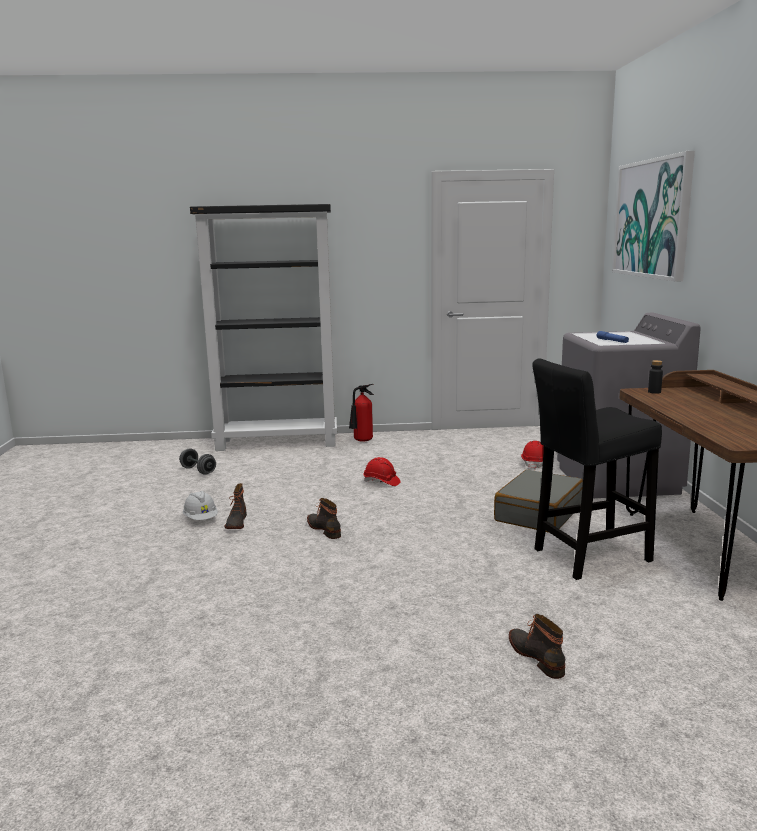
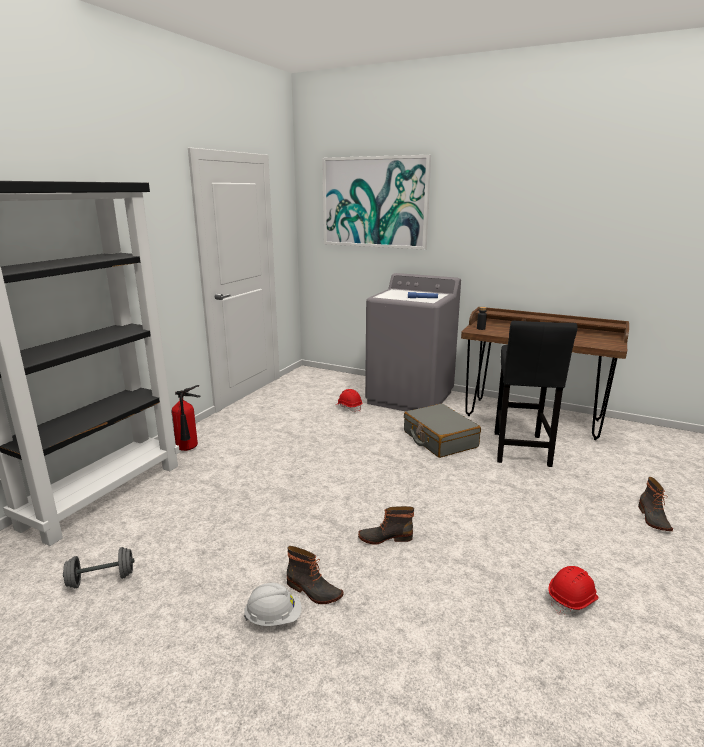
camera: 60 degrees left, 5 degrees up
(381, 482) = (307, 474): red hard hat -> red hard hat (572, 600)
(537, 656) = (652, 518): boot -> boot turned 90 degrees counterclockwise

